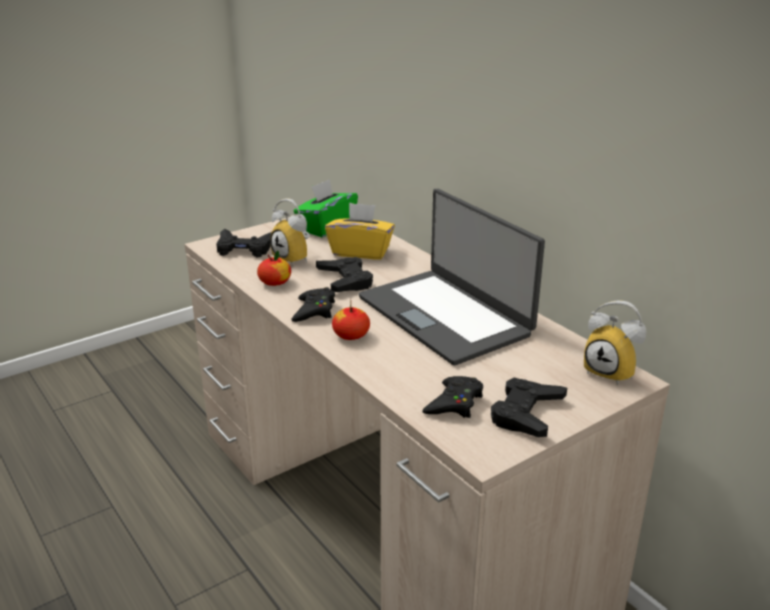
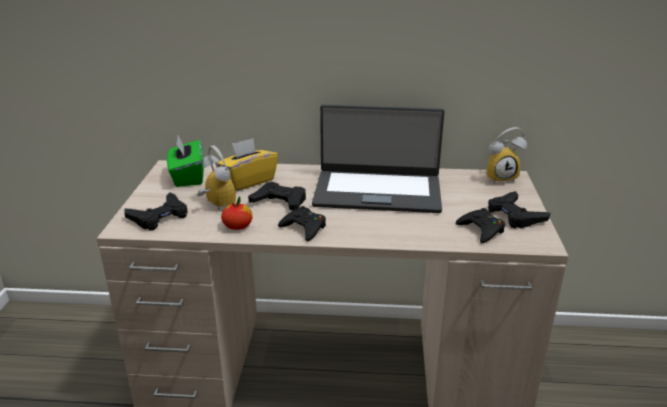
camera: 50 degrees left, 0 degrees up
(296, 258) = (215, 205): alarm clock -> alarm clock turned 120 degrees counterclockwise
(351, 335) = (358, 229): apple -> none

